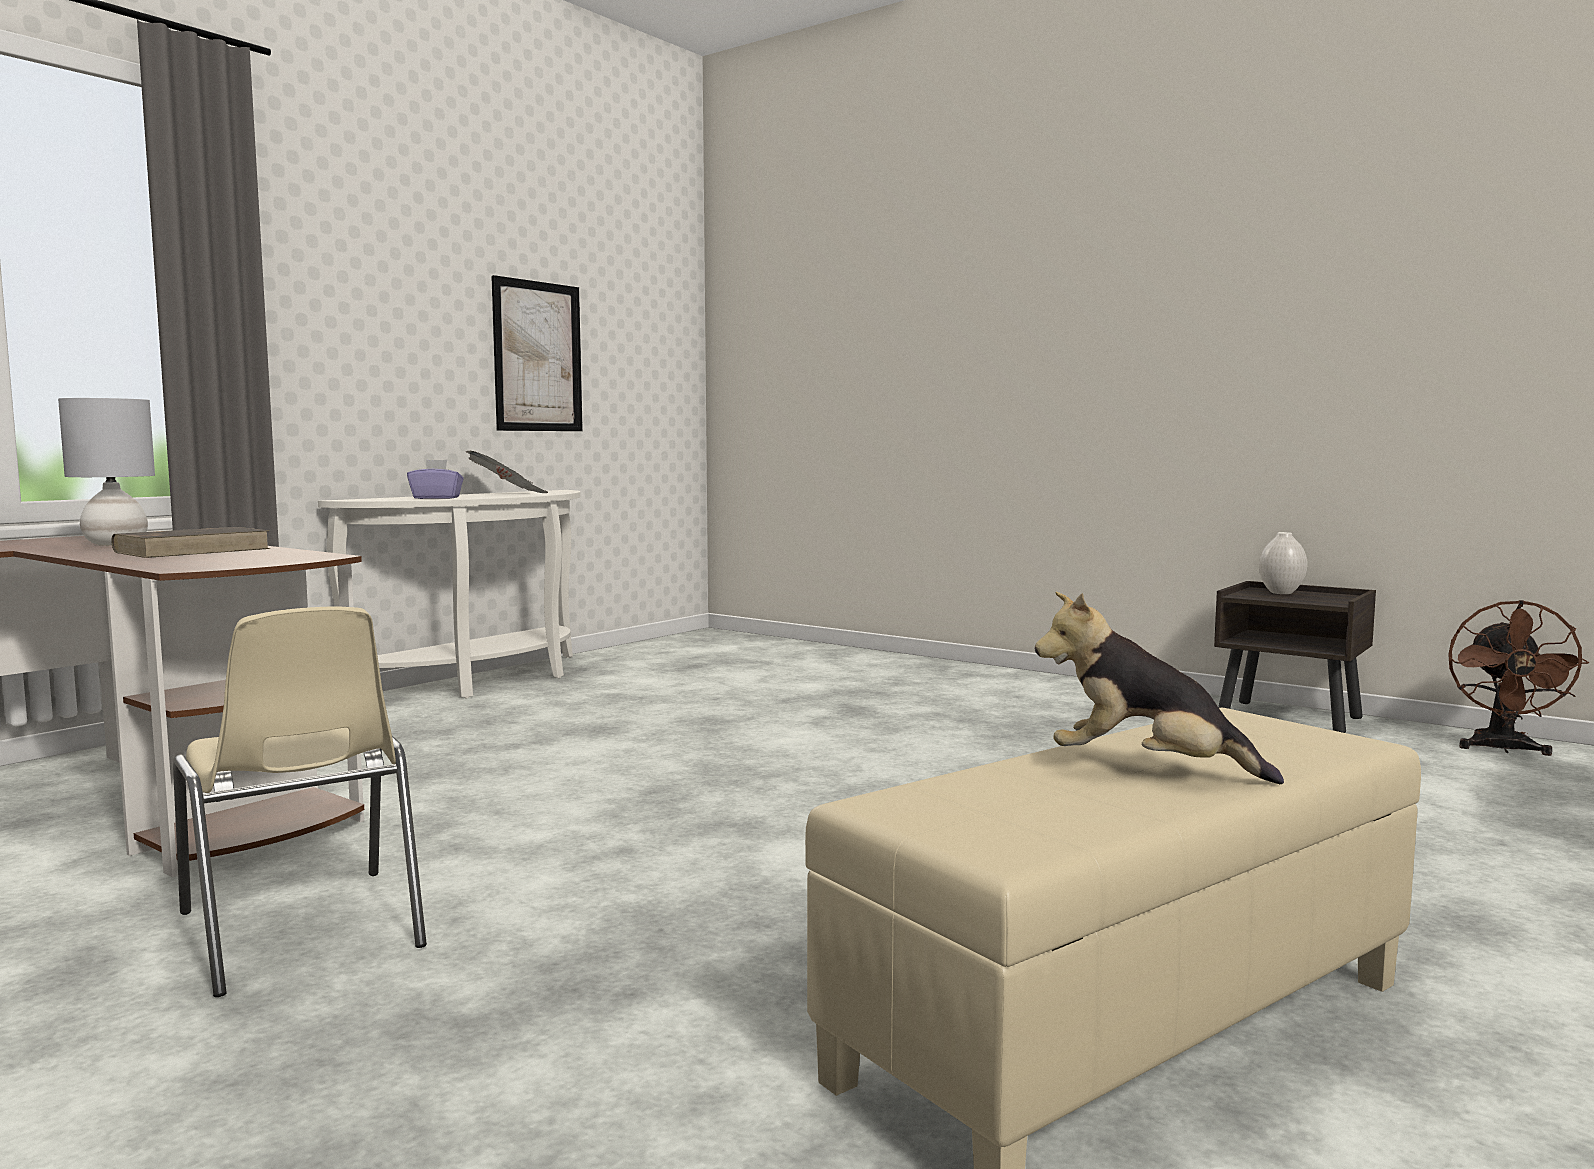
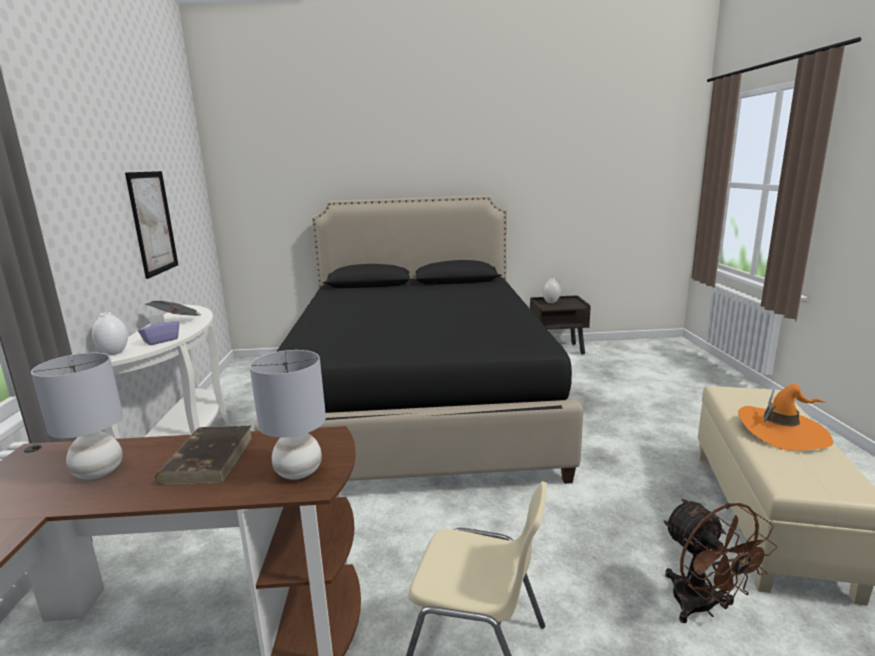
camera: 40 degrees left, 10 degrees up
(208, 562) = (299, 472): none -> grey table lamp
(370, 498) = (114, 352): none -> white vase
(840, 716) = (419, 402): none -> black bed
(1146, 771) = (782, 432): plush toy -> orange hat
(1503, 749) = (629, 347): brown fan -> brown fan (702, 607)

